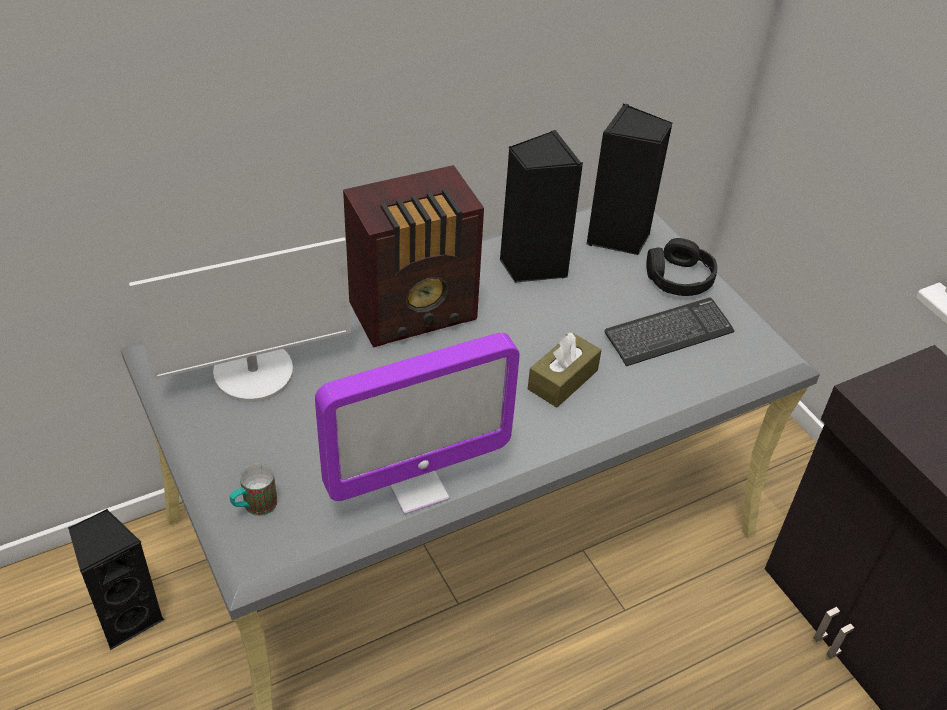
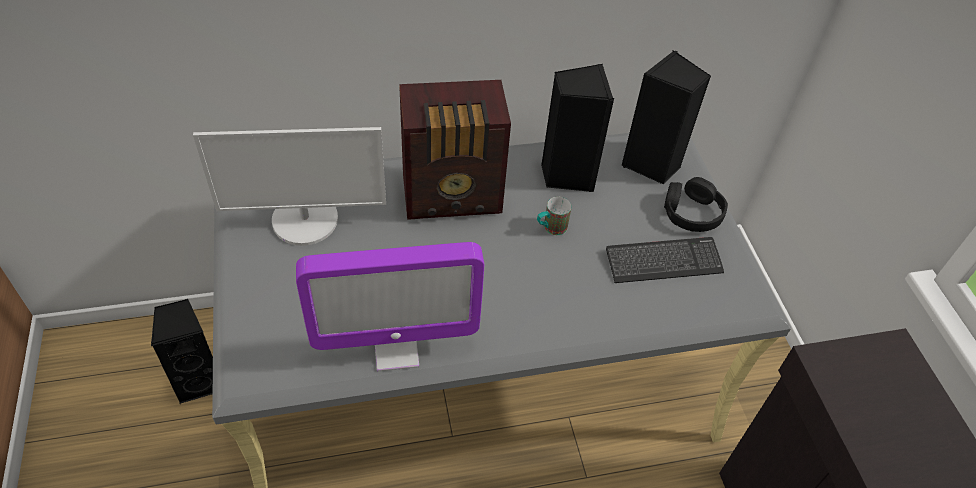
camera: 15 degrees right, 5 degrees up
(254, 507) = (262, 335): mug -> mug (550, 228)
(563, 380) = (555, 283): brown tissue box -> none

